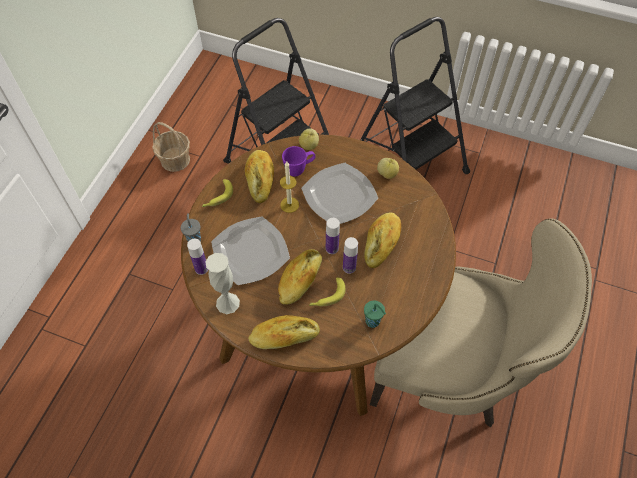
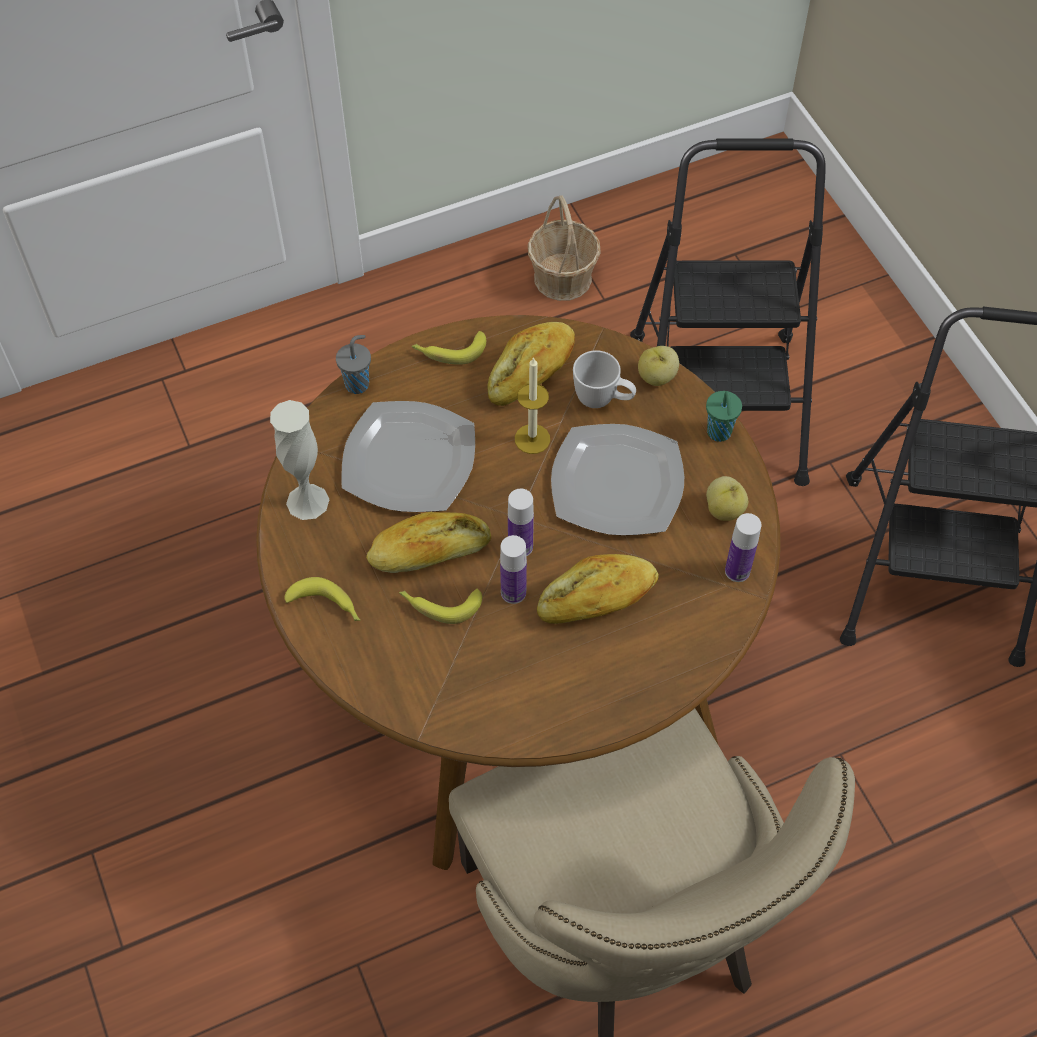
camera: 45 degrees right, 0 degrees up
(201, 269) = (325, 430): bottle -> bottle (737, 571)
(284, 337) = (327, 606): bread -> banana
(299, 169) = (603, 400): purple mug -> white mug
(373, 322) = (460, 691): green cup -> green cup (719, 433)

